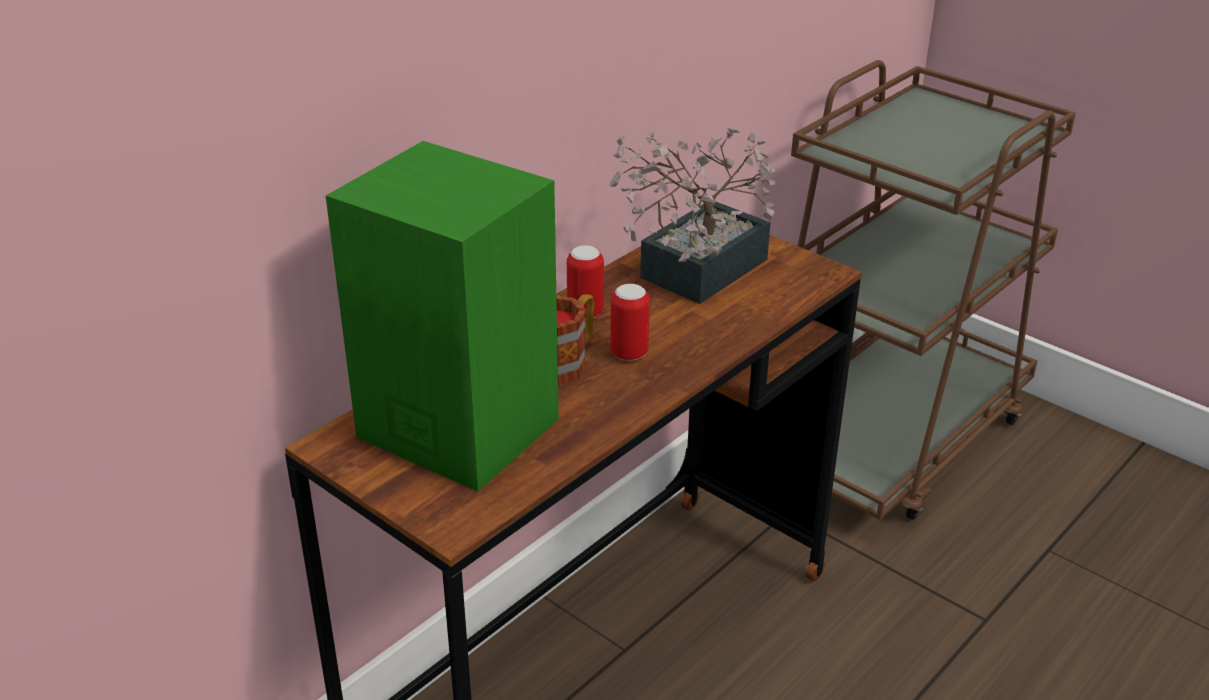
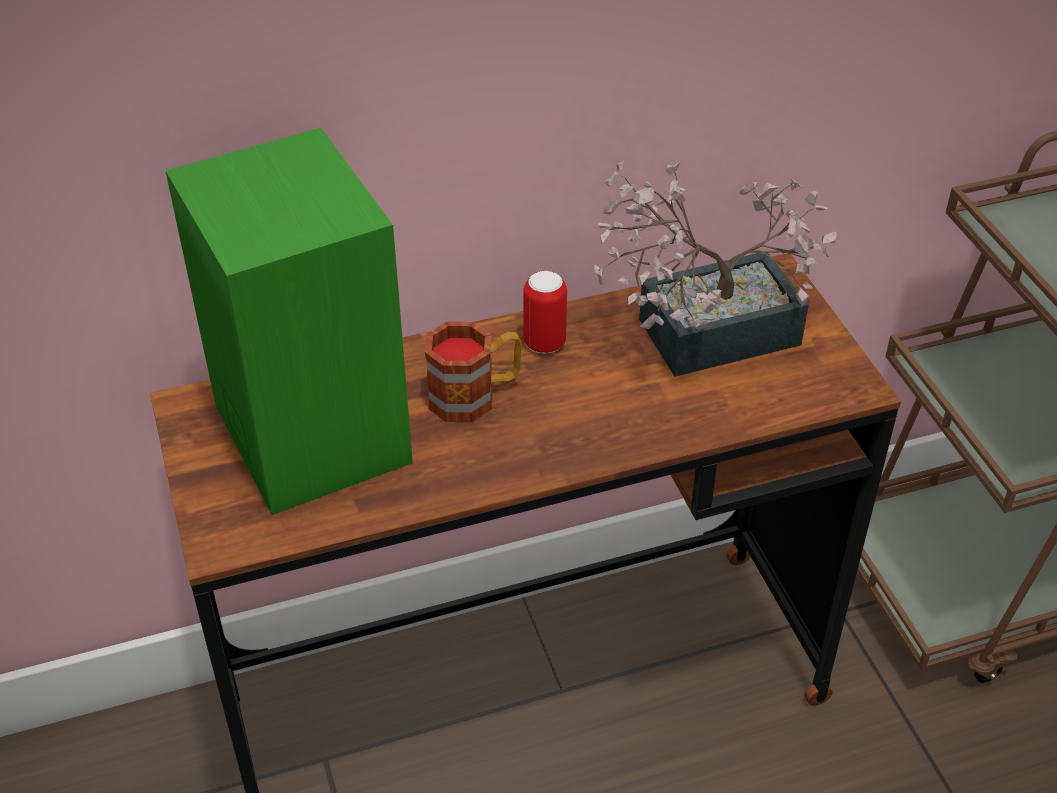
camera: 30 degrees right, 10 degrees up
(629, 353) = (547, 411): can -> none

